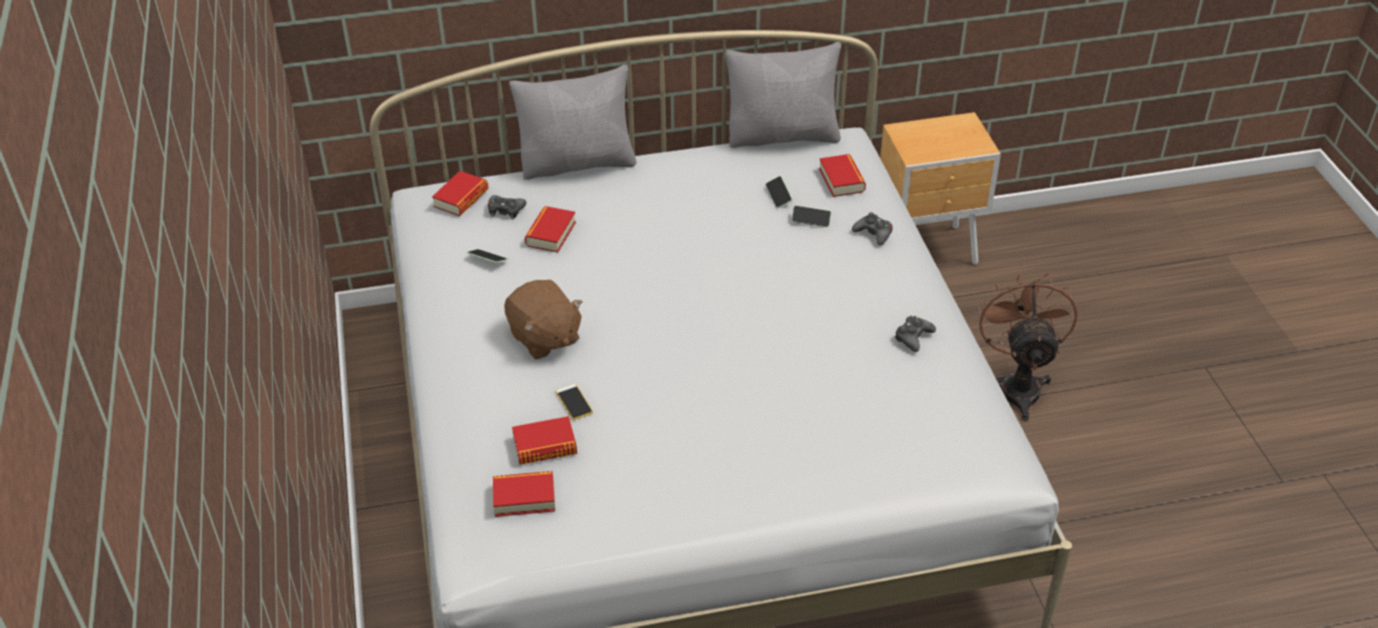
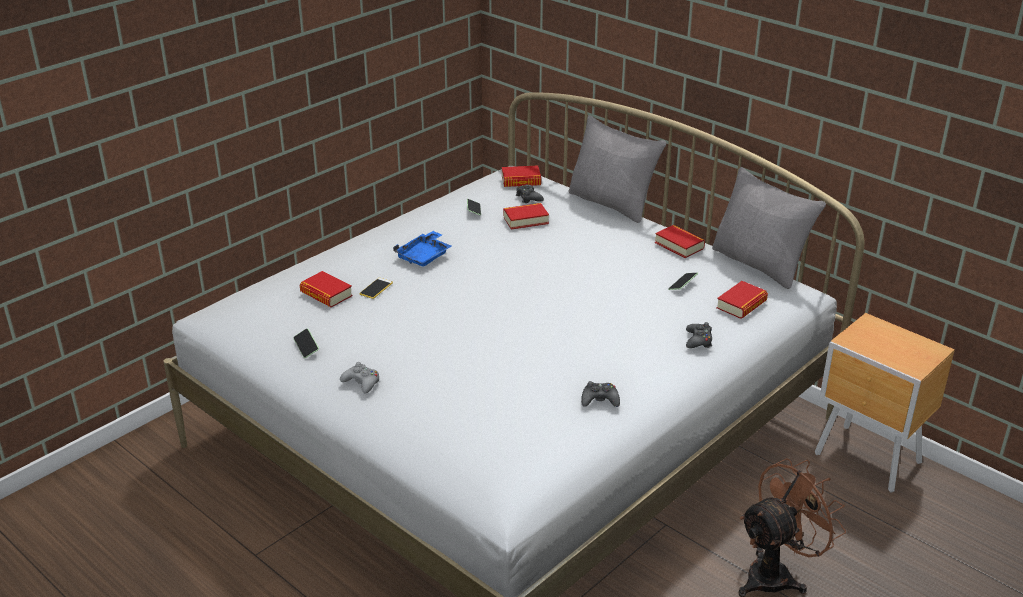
camera: 55 degrees right, 10 degrees down
(524, 498) = (275, 305): book -> book (679, 245)
(544, 338) = (424, 256): brown plush toy -> blue tray
(746, 487) = (361, 382): none -> grey game controller
(811, 220) = (674, 308): phone -> phone (306, 347)

